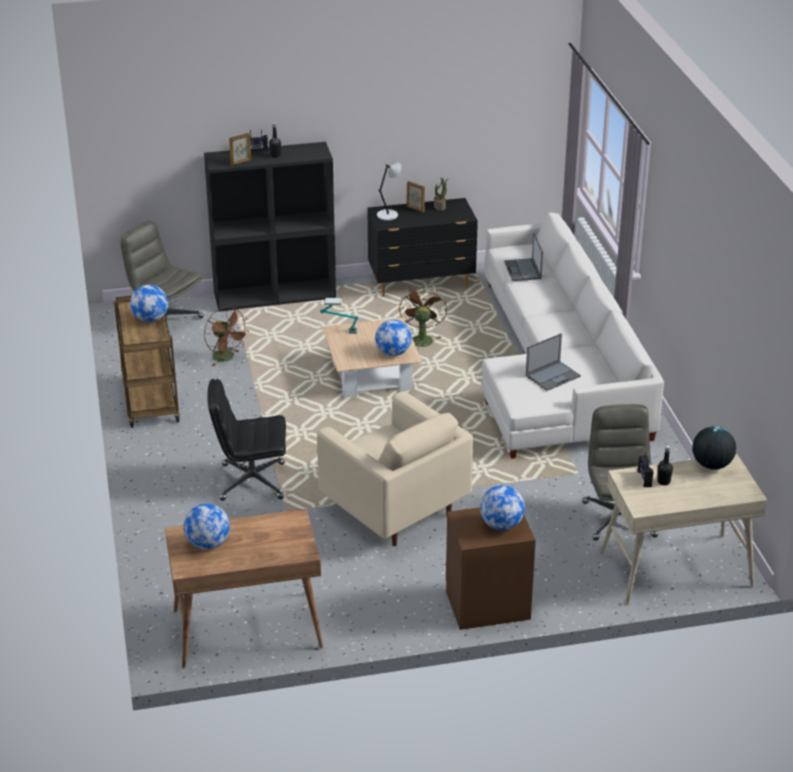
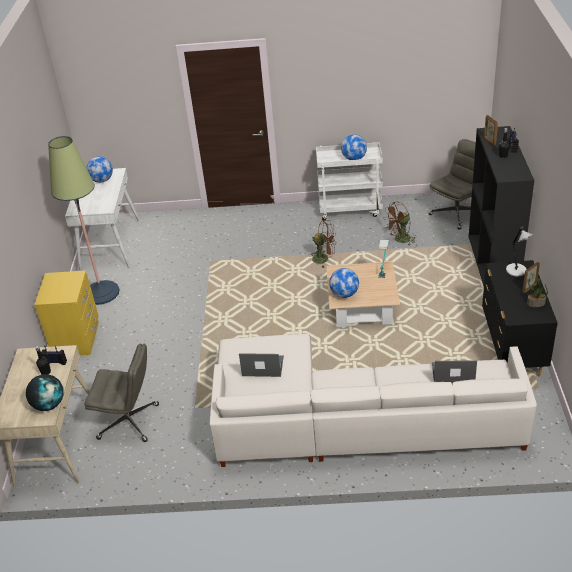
camera: 105 degrees right, 5 degrees up
(149, 401) = (350, 209): brown cart -> white cart
(246, 630) = (110, 244): brown desk -> white desk
(251, 482) = (246, 248): black office chair -> none
(378, 606) = (101, 293): none -> floor lamp
(393, 510) = (191, 306): beige armchair -> none
(421, 338) = (415, 340): brown fan -> brown fan (324, 259)
(487, 604) = (77, 339): brown nightstand -> yellow nightstand
(501, 525) = (57, 291): globe -> none
(553, 376) = (262, 366): laptop -> laptop turned 120 degrees clockwise

